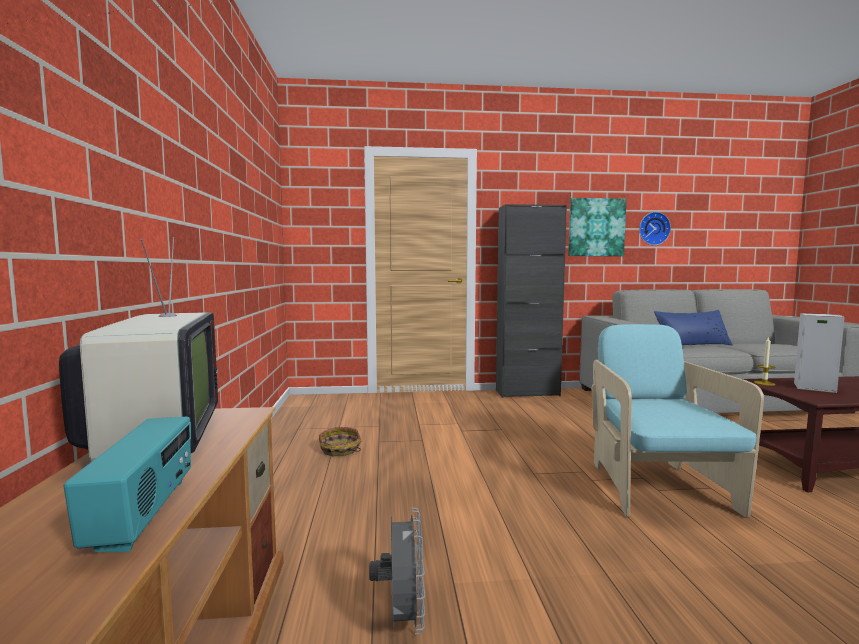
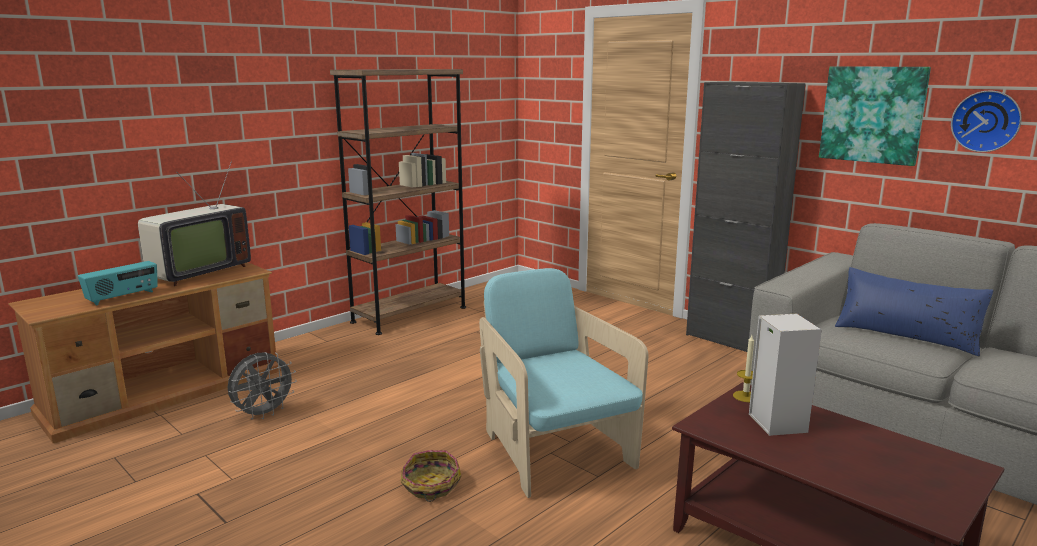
camera: 50 degrees right, 10 degrees up
(281, 451) = (409, 314): none -> brown bookcase
(340, 450) = (440, 327): basket -> basket (430, 486)
(657, 488) = (554, 452): turquoise armchair -> turquoise armchair turned 75 degrees counterclockwise

